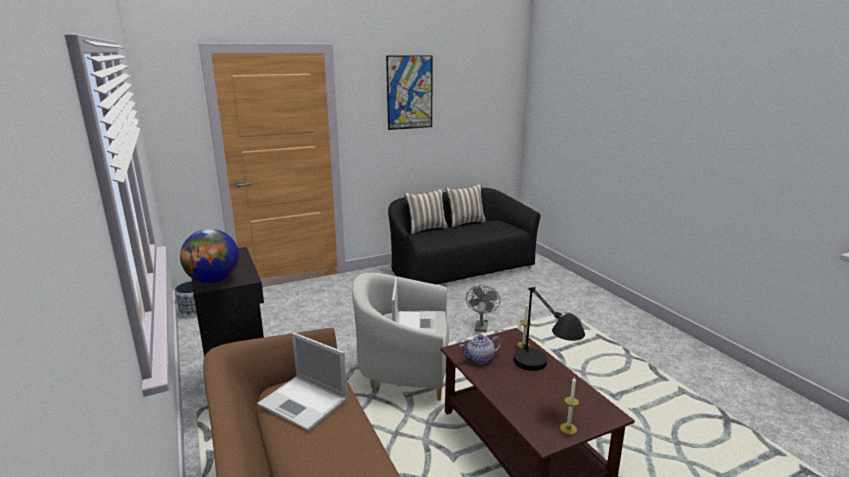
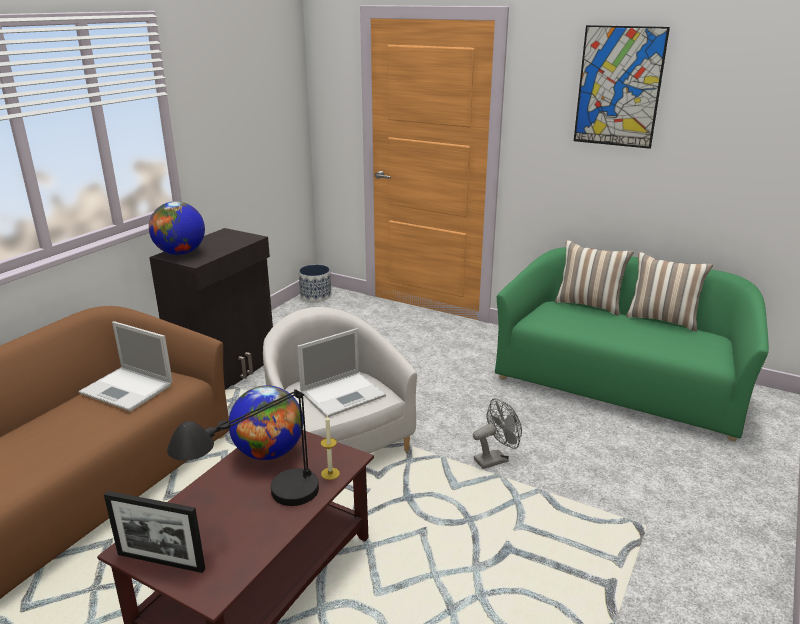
camera: 55 degrees right, 5 degrees up
(304, 402) = (128, 389): laptop -> laptop turned 60 degrees counterclockwise
(458, 268) = (620, 384): black sofa -> green sofa
(480, 359) = (269, 452): teapot -> globe
(568, 428) = (161, 561): candle -> picture frame

